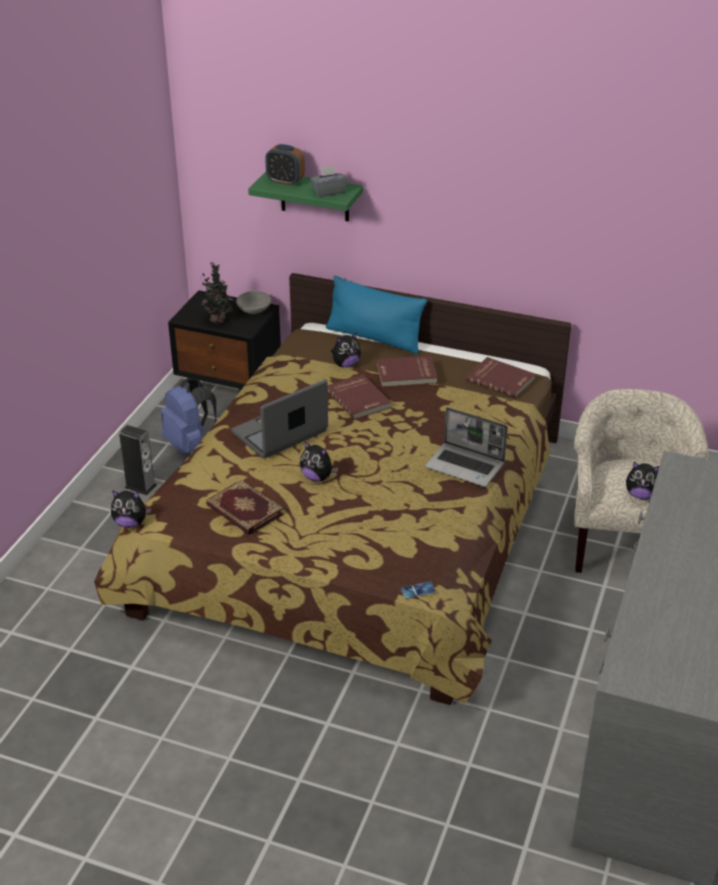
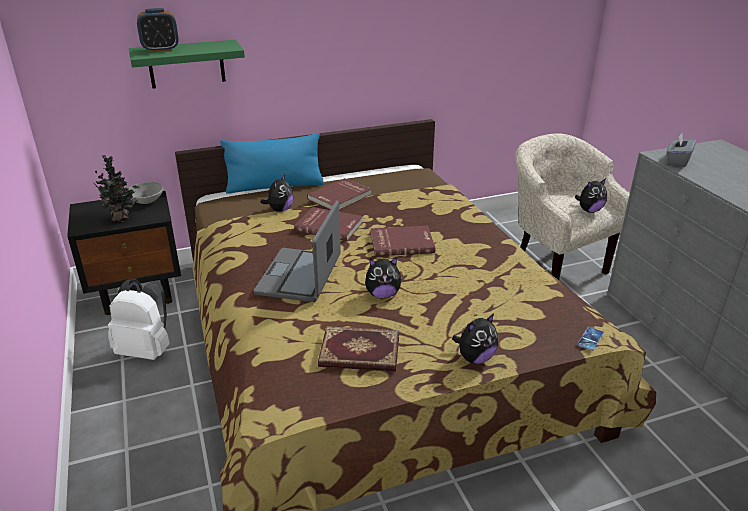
camera: 40 degrees left, 5 degrees down
(131, 523) = (254, 430): plush toy -> plush toy (475, 358)
(140, 486) = (134, 410): speaker -> none
(190, 445) = (147, 350): blue backpack -> white backpack
(328, 192) = (213, 47): grey tissue box -> grey tissue box (677, 161)
(466, 466) = (476, 236): laptop -> none
(501, 379) = (406, 178): red book -> red book (402, 243)

